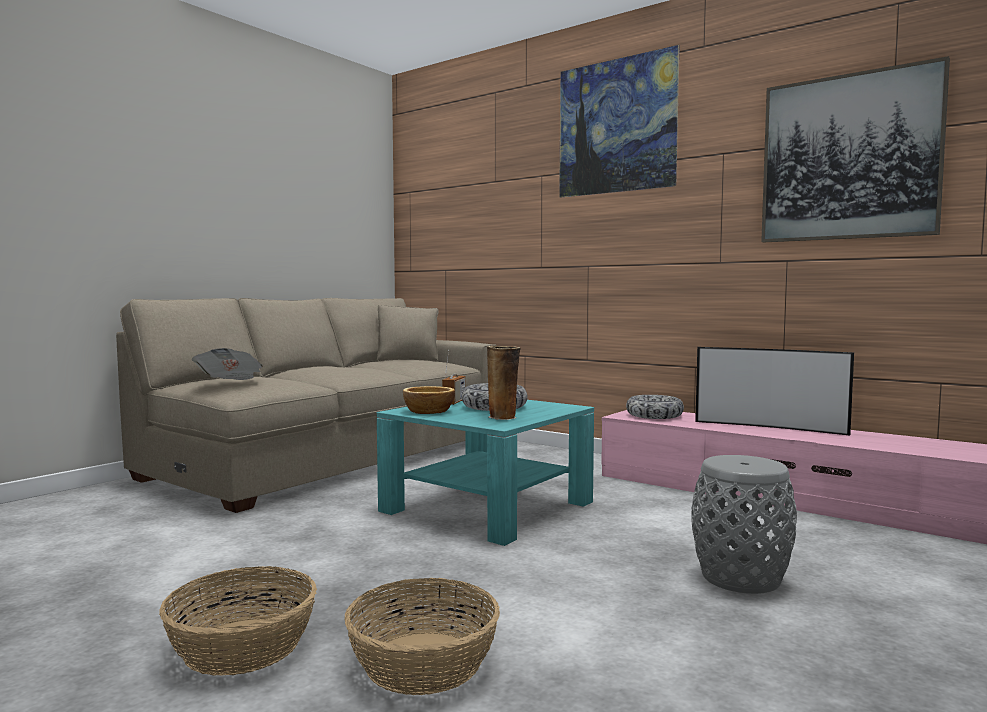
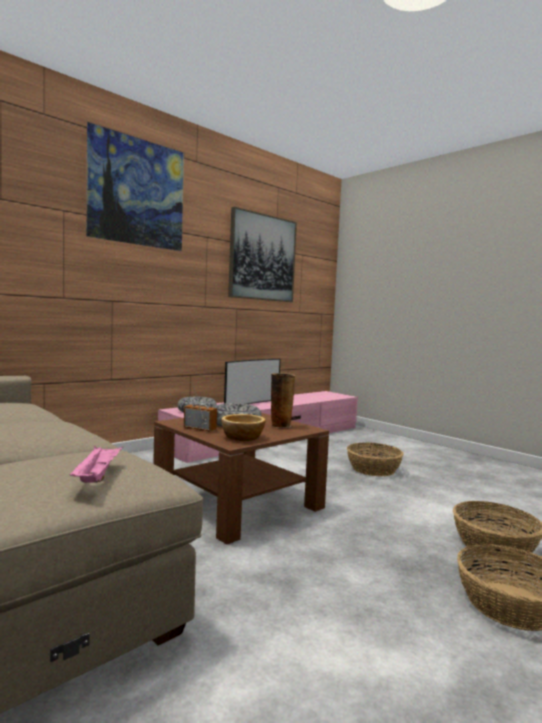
camera: 80 degrees left, 0 degrees up
(230, 383) = (97, 476): newspaper -> pink tray
(487, 507) = (238, 503): turquoise coffee table -> brown coffee table
(740, 578) = (373, 469): grey stool -> basket

